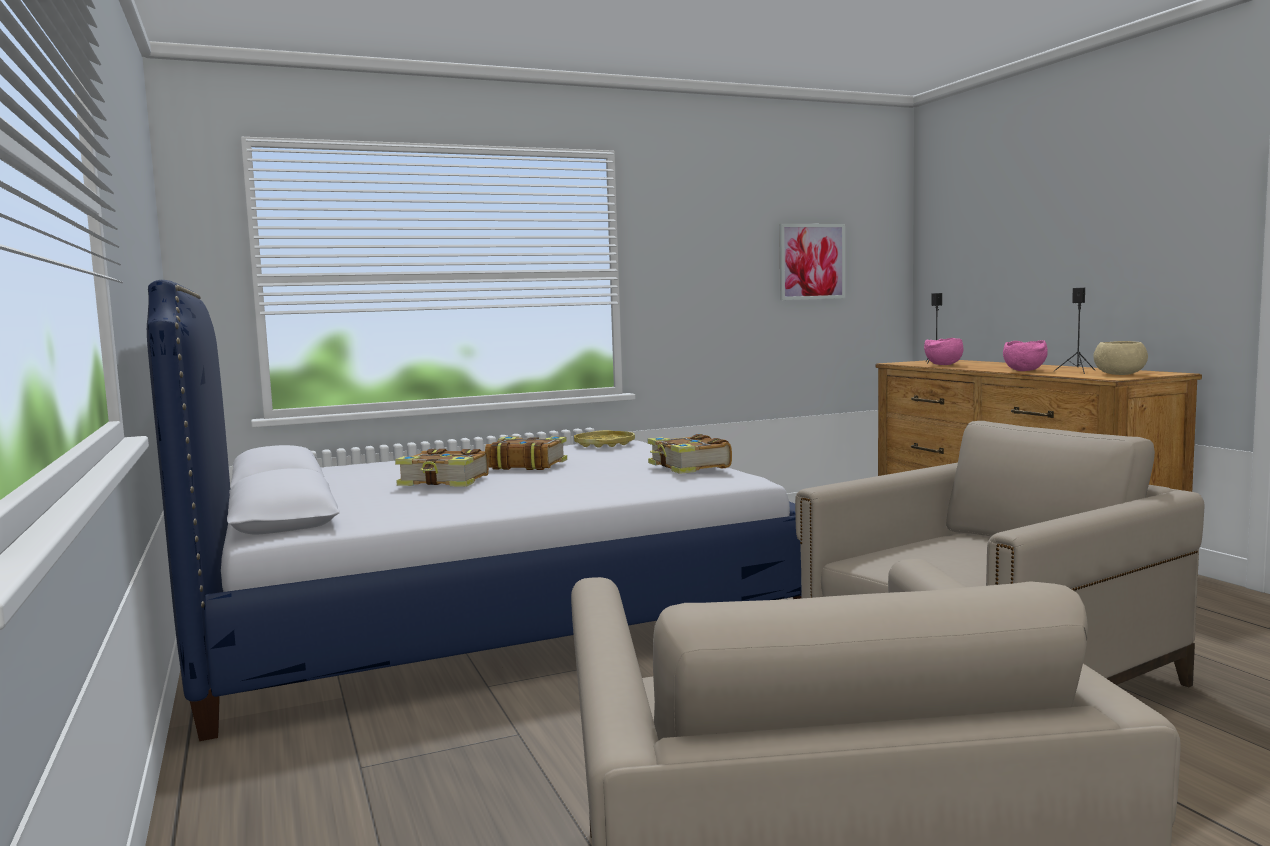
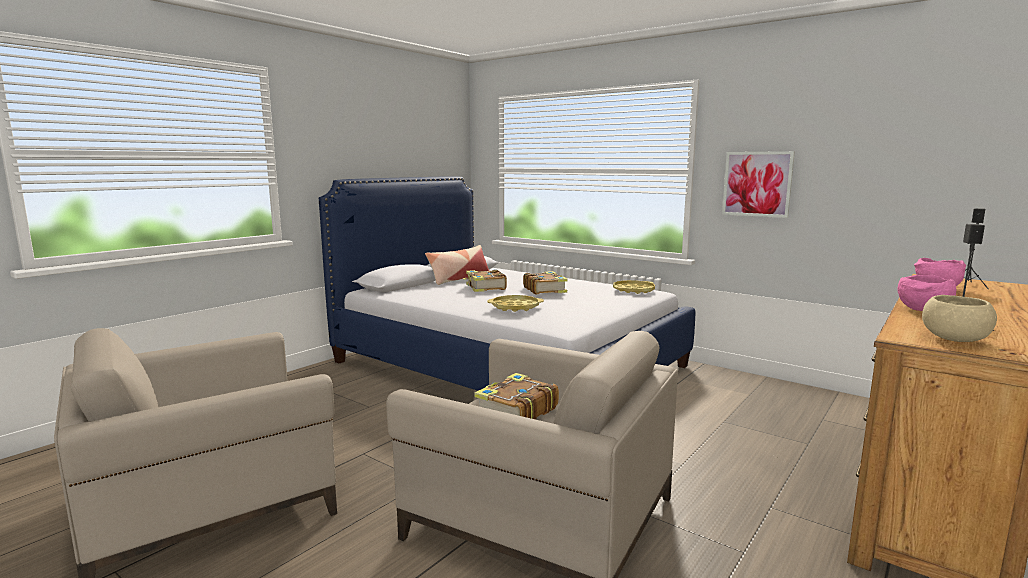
camera: 60 degrees right, 5 degrees up
(340, 487) = (459, 279): none -> pillow
(612, 480) = (515, 307): none -> yellow tray
(688, 467) = (574, 313): book -> book (515, 411)
(811, 261) = (890, 165): picture -> picture (757, 184)

